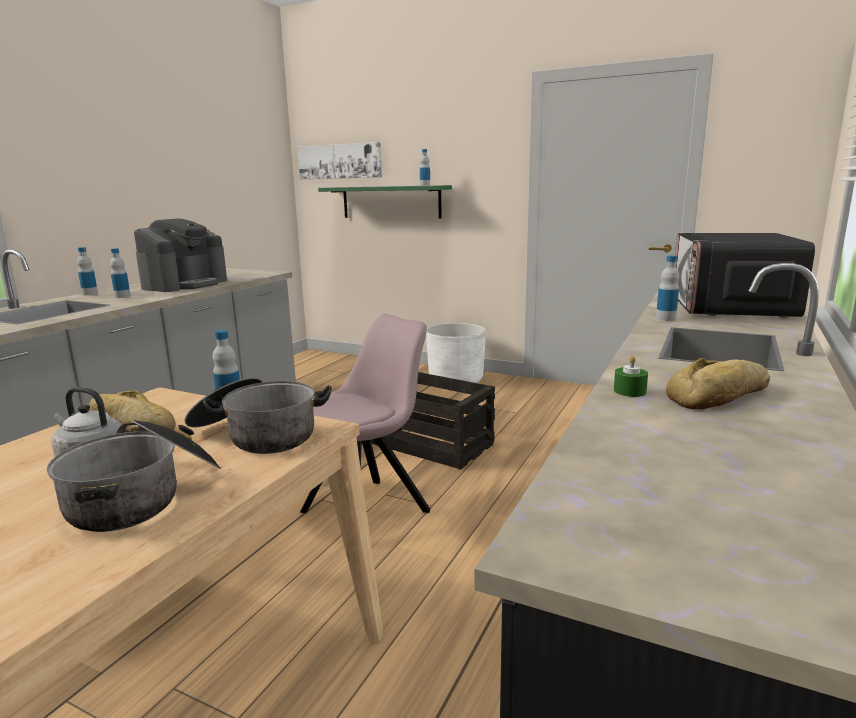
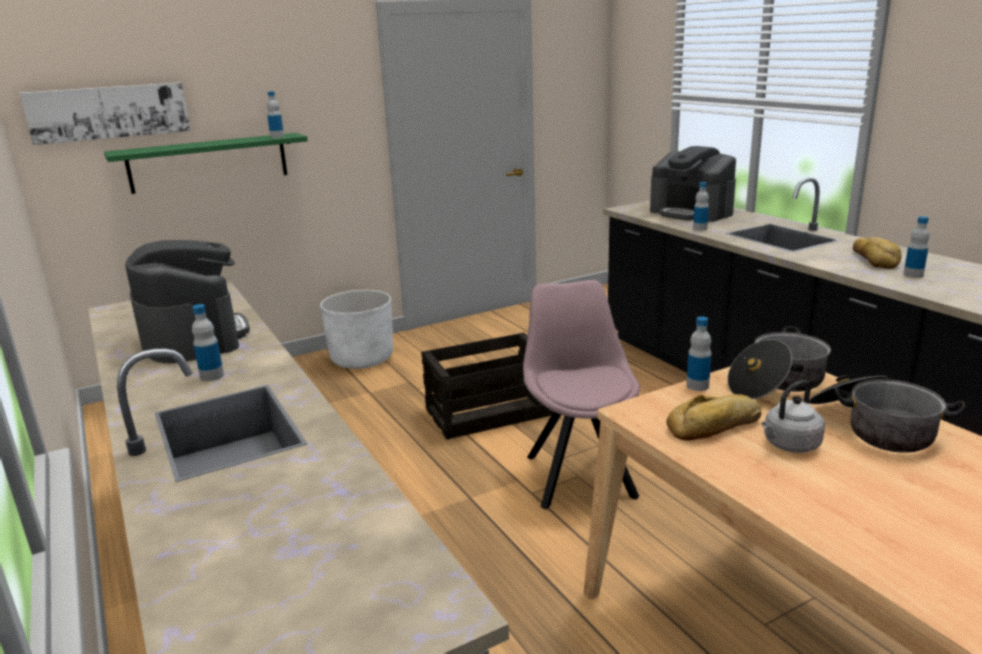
camera: 55 degrees left, 5 degrees up
(90, 294) = (131, 396): bottle -> bottle (913, 275)
(629, 391) = (854, 270): green candle -> none
(730, 308) = (692, 212): microwave -> coffee machine

